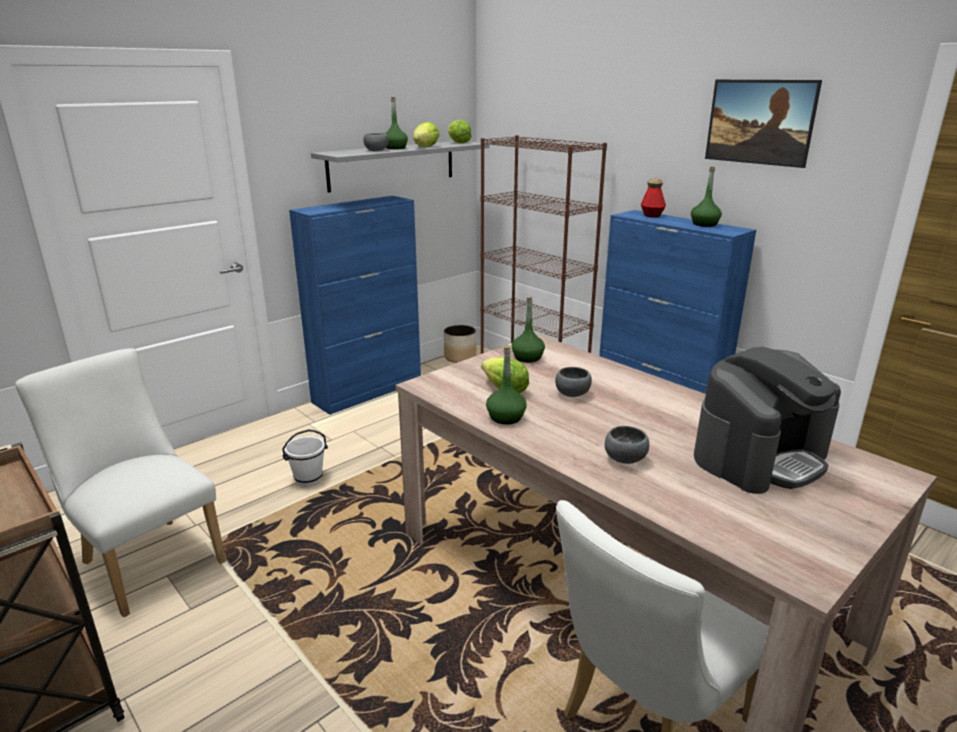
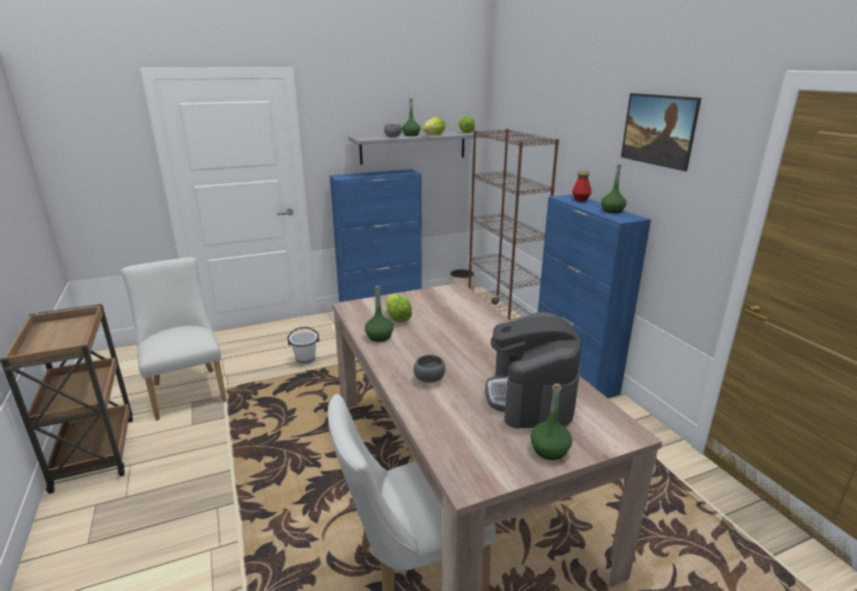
camera: 20 degrees right, 0 degrees up
(527, 357) = (436, 298): green bottle -> green bottle (549, 450)
(573, 394) = (441, 328): grey bowl -> none
(760, 456) = (530, 397): coffee machine -> coffee machine turned 105 degrees clockwise

